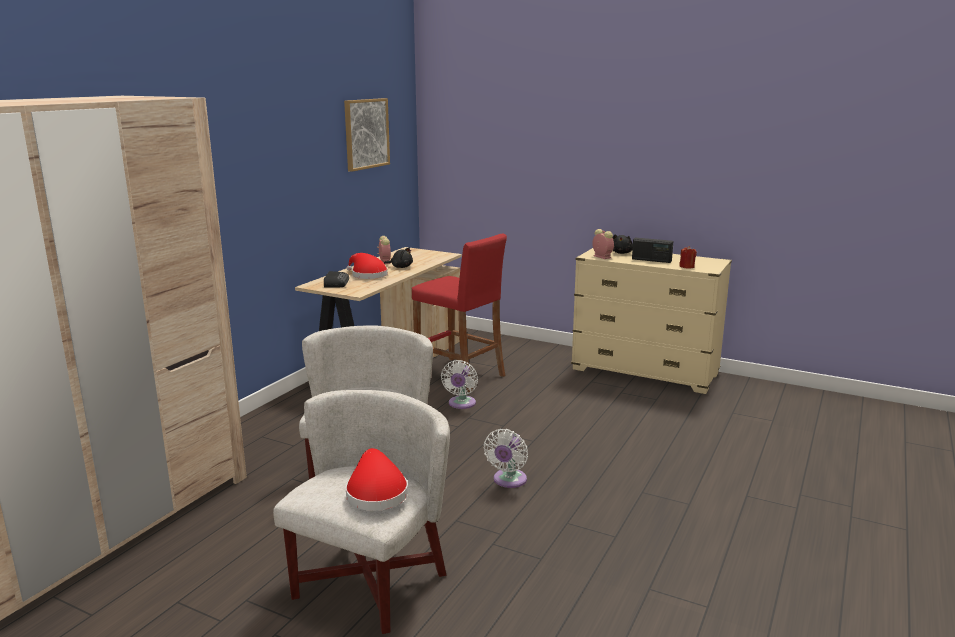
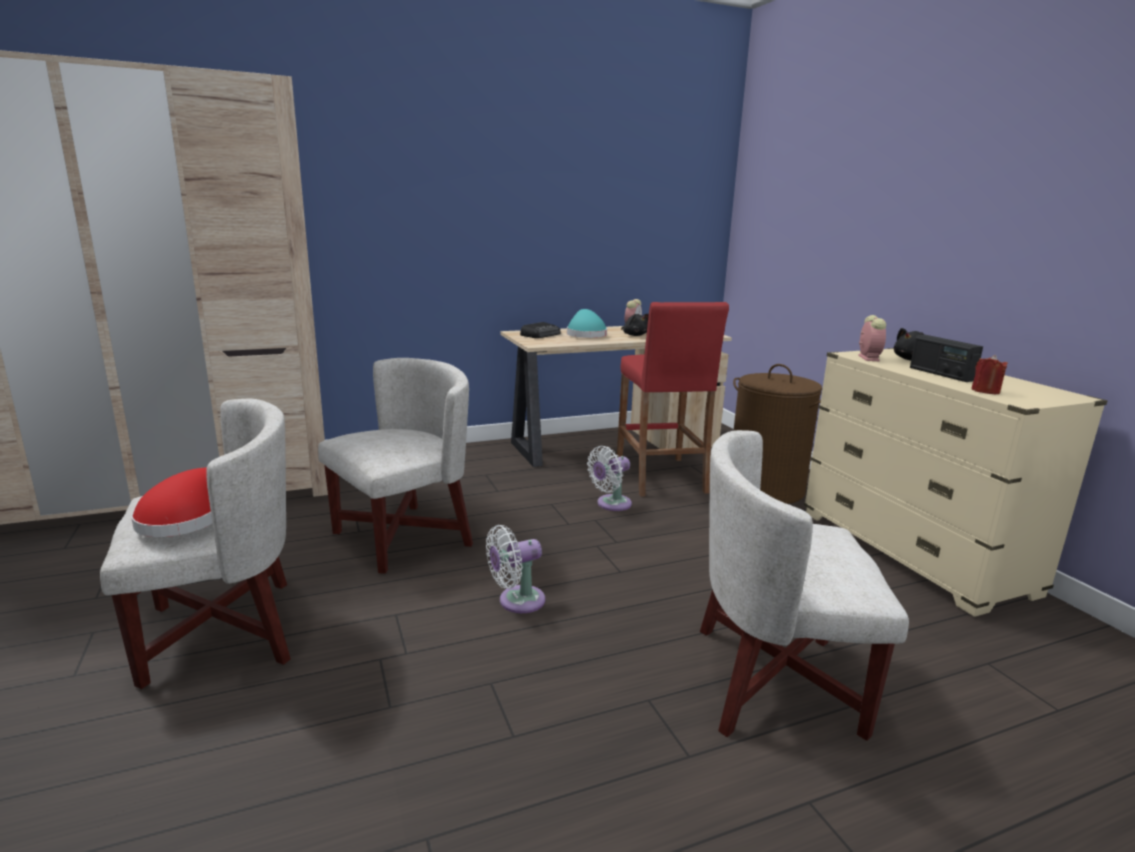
camera: 40 degrees right, 0 degrees up
(366, 133) = (641, 178): picture -> none
(367, 275) = (585, 335): red hat -> turquoise hat
(530, 361) = (766, 489): none -> brown laundry basket
(674, 458) = (774, 681): none -> white armchair

